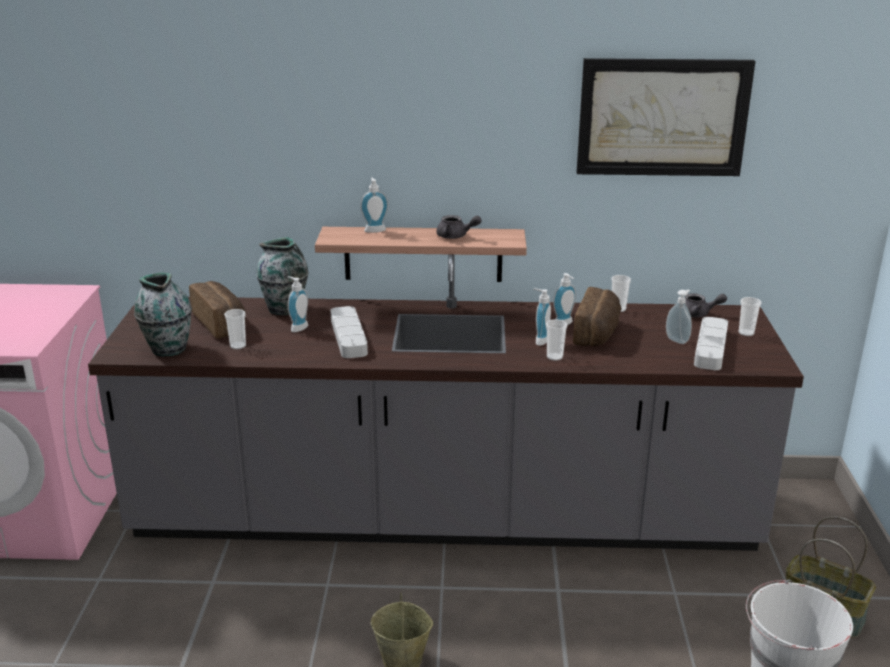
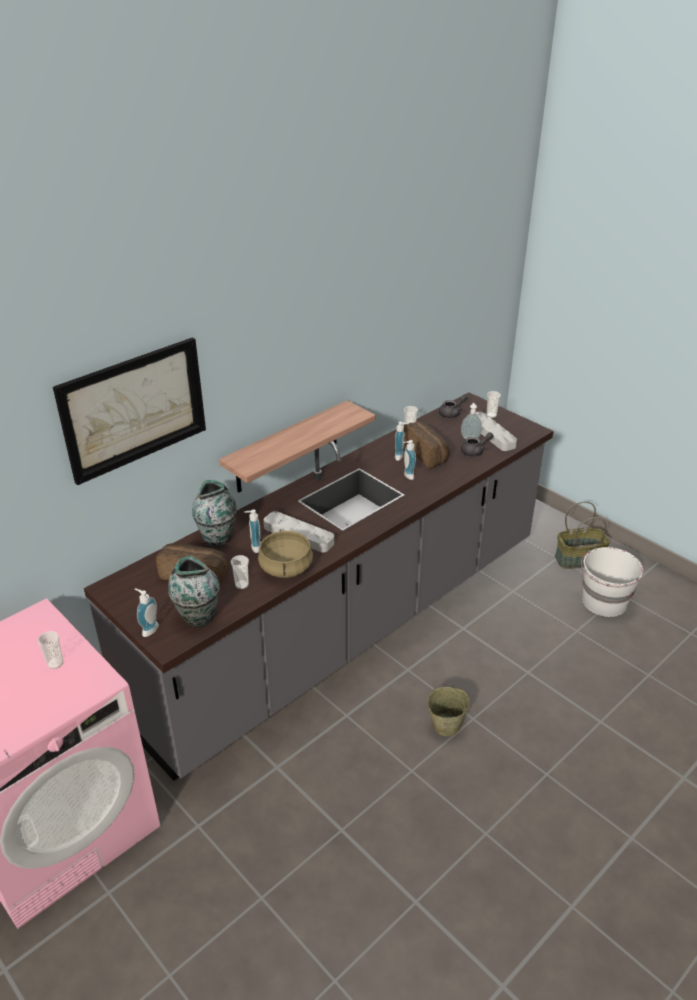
camera: 45 degrees left, 10 degrees up
(292, 352) = (285, 567): none -> beige cooking pot
(374, 229) = (260, 444): soap dispenser -> soap dispenser (148, 629)
(456, 236) = (321, 425): grey teapot -> grey teapot (475, 451)
(554, 357) = (433, 483): cup -> cup (55, 663)
(662, 117) = (418, 289): picture -> picture (134, 409)

